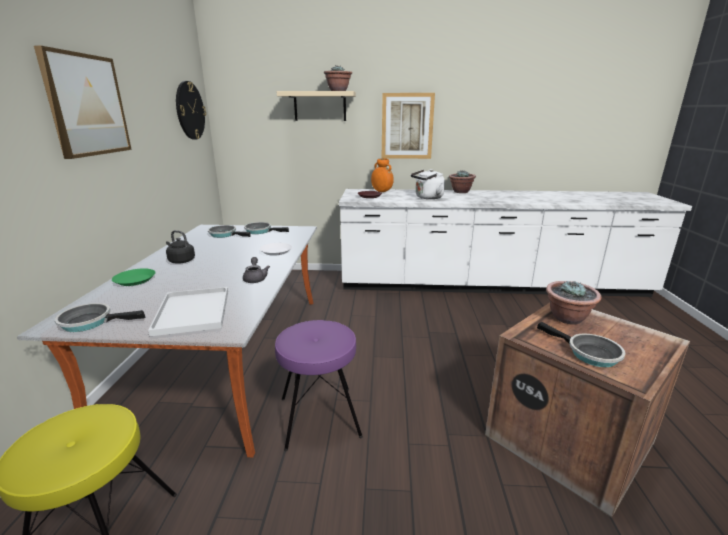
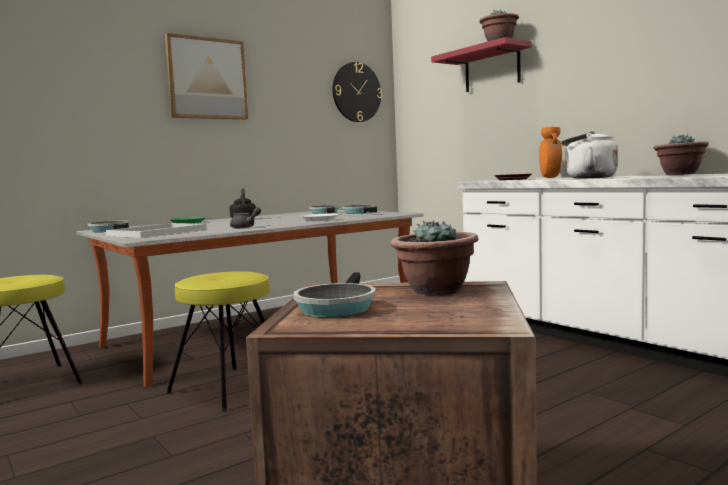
camera: 50 degrees right, 15 degrees down
(320, 106) = (492, 69): beige shelf -> red shelf
(320, 417) = (230, 388): purple stool -> yellow stool
(407, 126) = (600, 76): picture -> none

